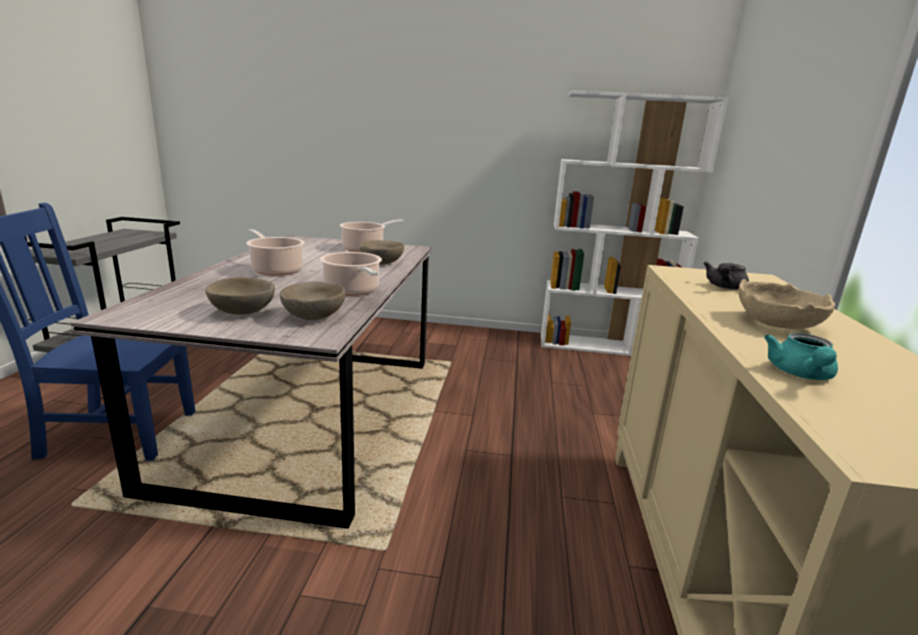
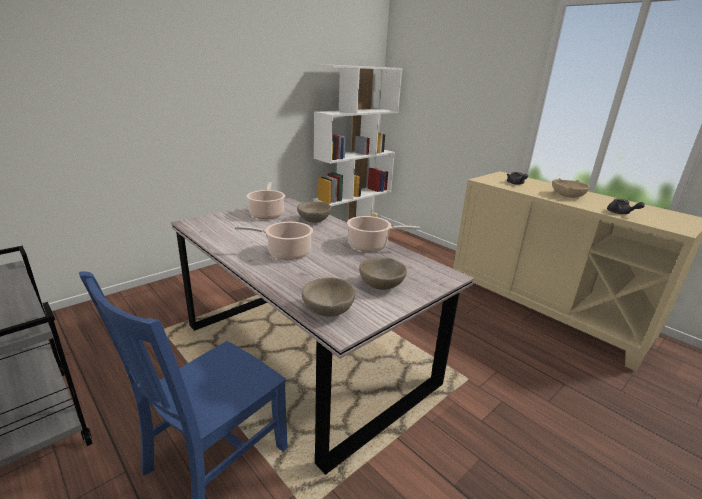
camera: 50 degrees left, 5 degrees up
(314, 316) = (412, 268): beige bowl -> beige bowl (327, 310)
(800, 375) = (620, 213): turquoise teapot -> grey teapot

